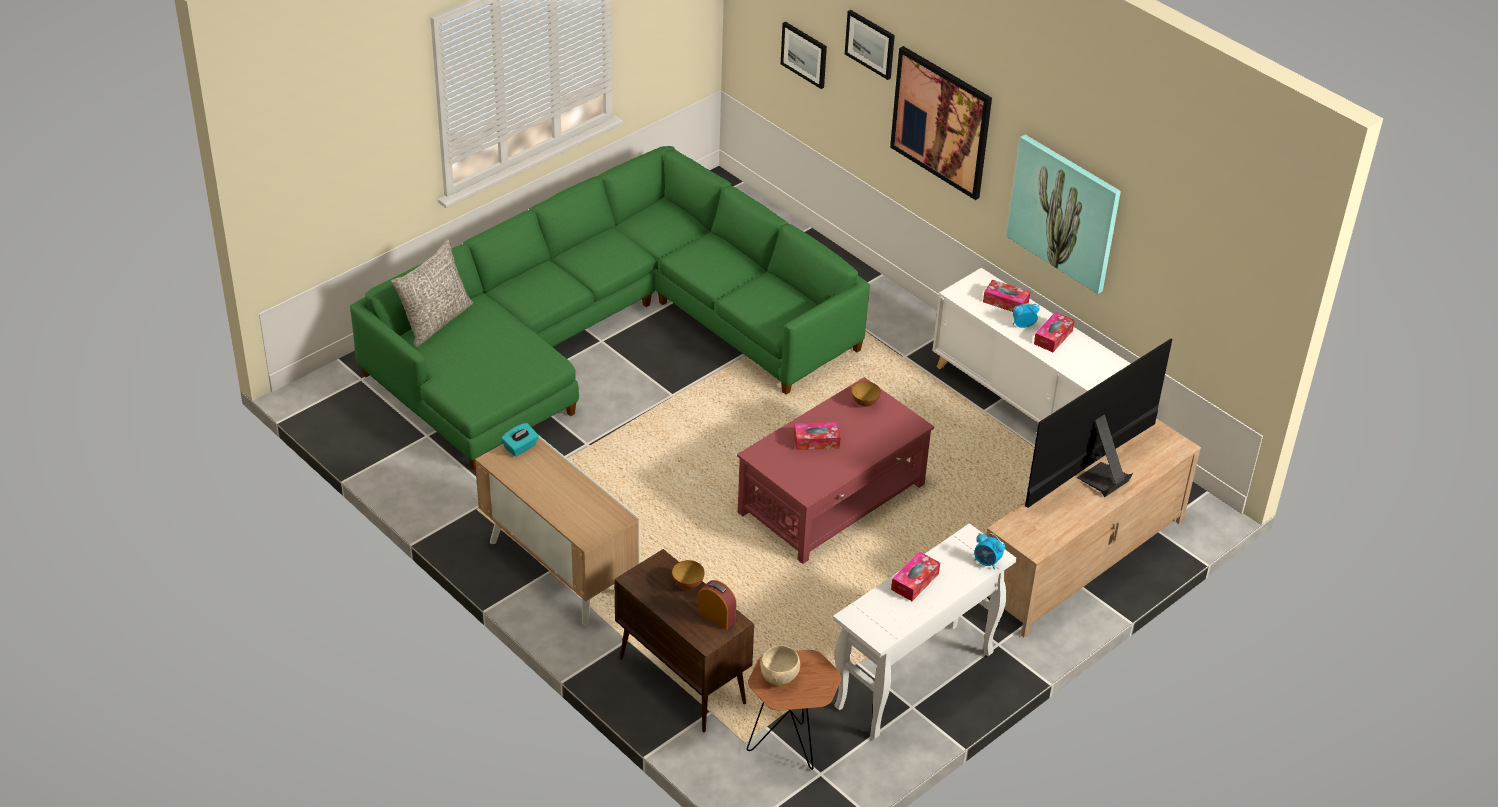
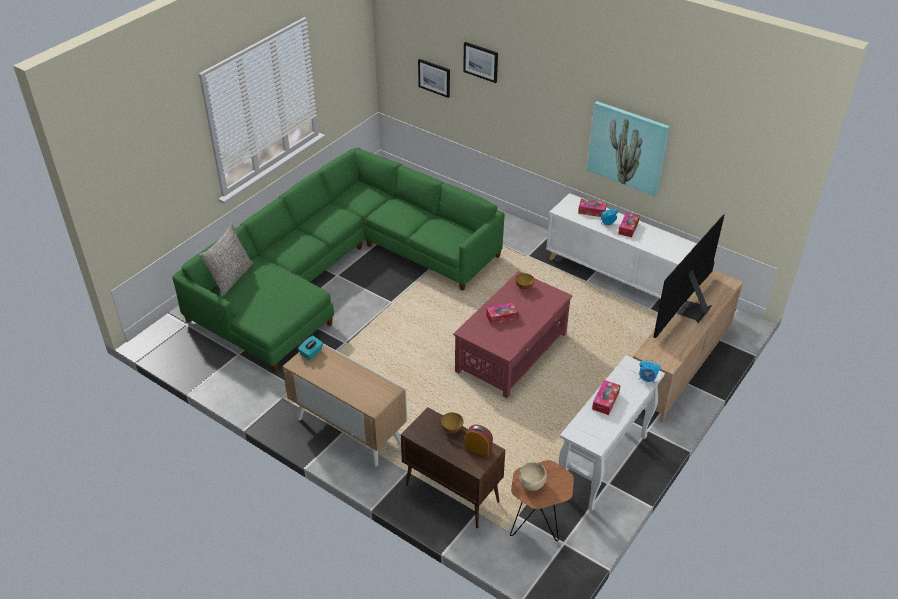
camera: 10 degrees left, 0 degrees up
(941, 122) = (535, 104): picture -> none

